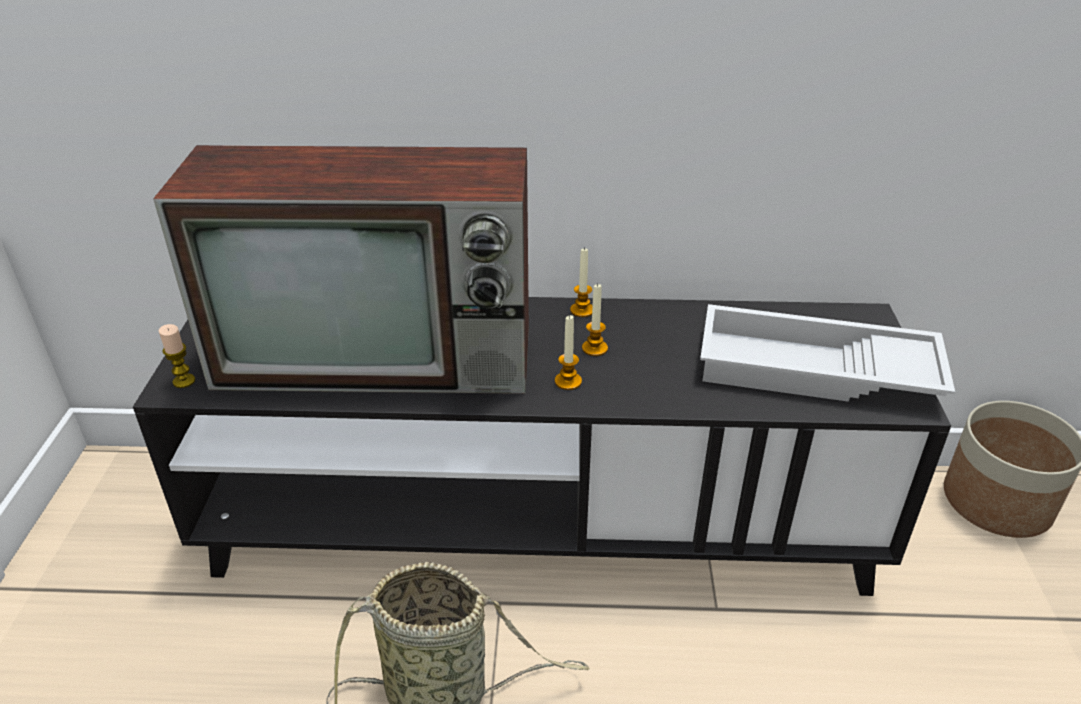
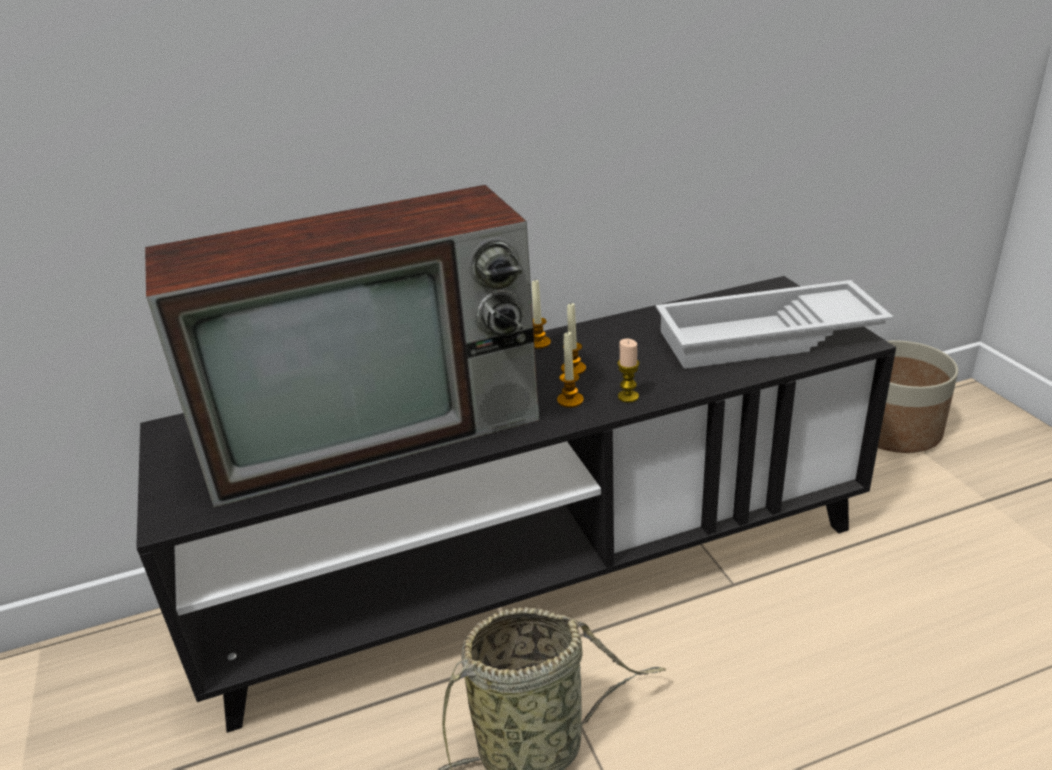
camera: 20 degrees left, 5 degrees down
(184, 381) = (179, 507): candle -> candle (628, 396)

